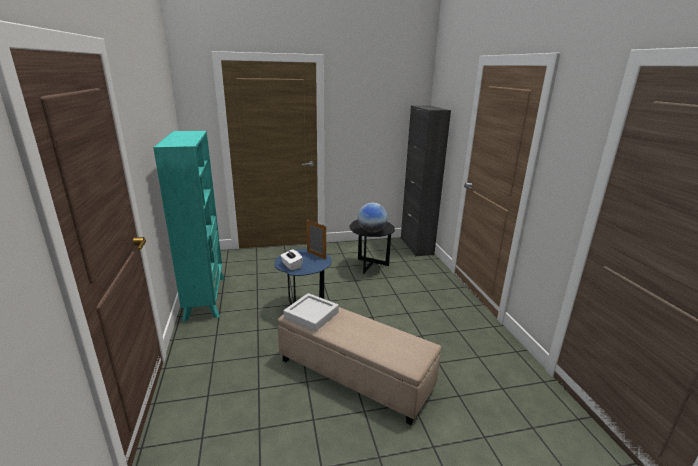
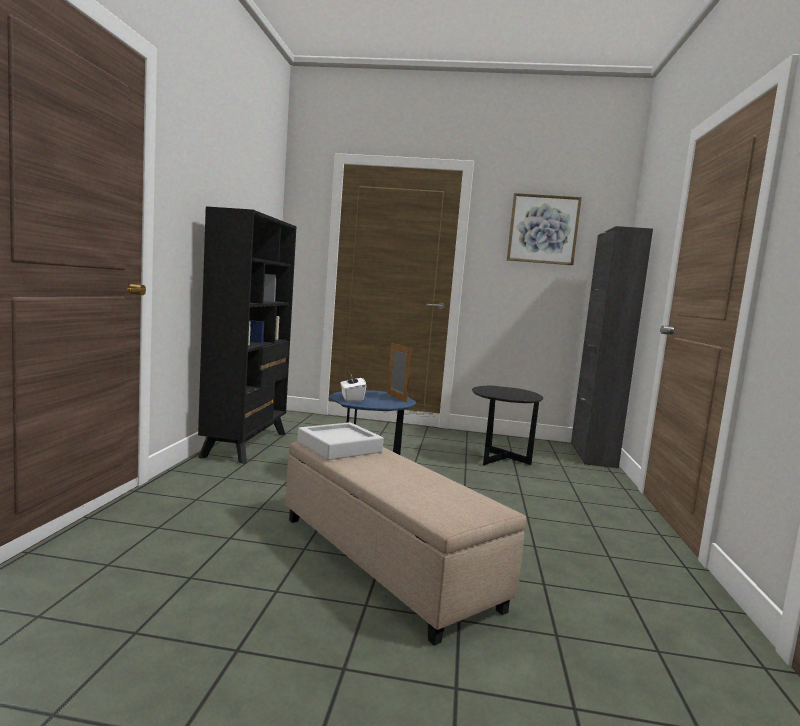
camera: 20 degrees right, 15 degrees down
(206, 297) = (246, 444): turquoise bookcase -> black bookcase
(372, 231) = (503, 395): globe -> none
(375, 103) = (543, 229): none -> picture

